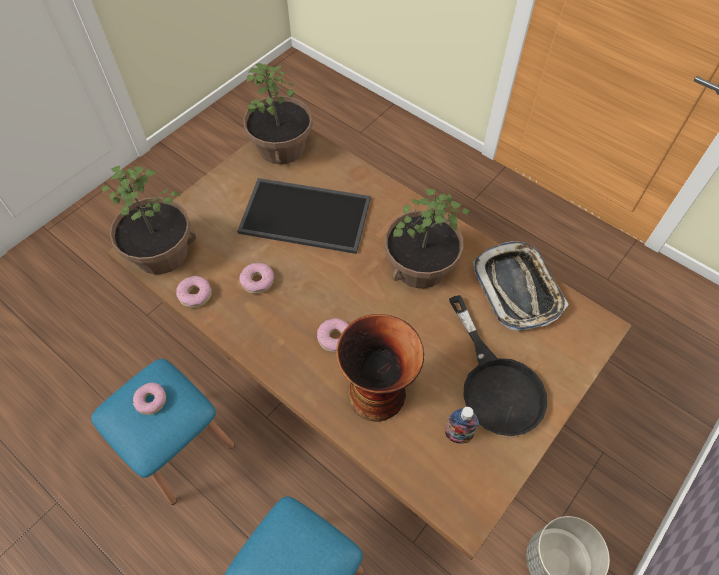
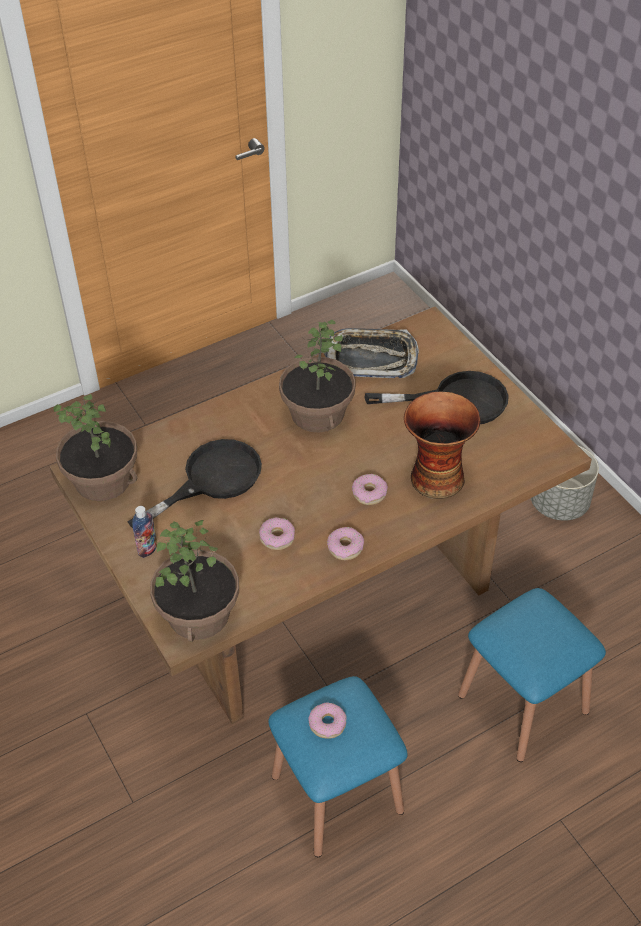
camera: 70 degrees left, 10 degrees down
(195, 295) = (270, 592): donut -> donut (345, 547)
(307, 214) = (211, 480): tray -> black frying pan
(457, 435) = (493, 438): bottle -> bottle (147, 549)

